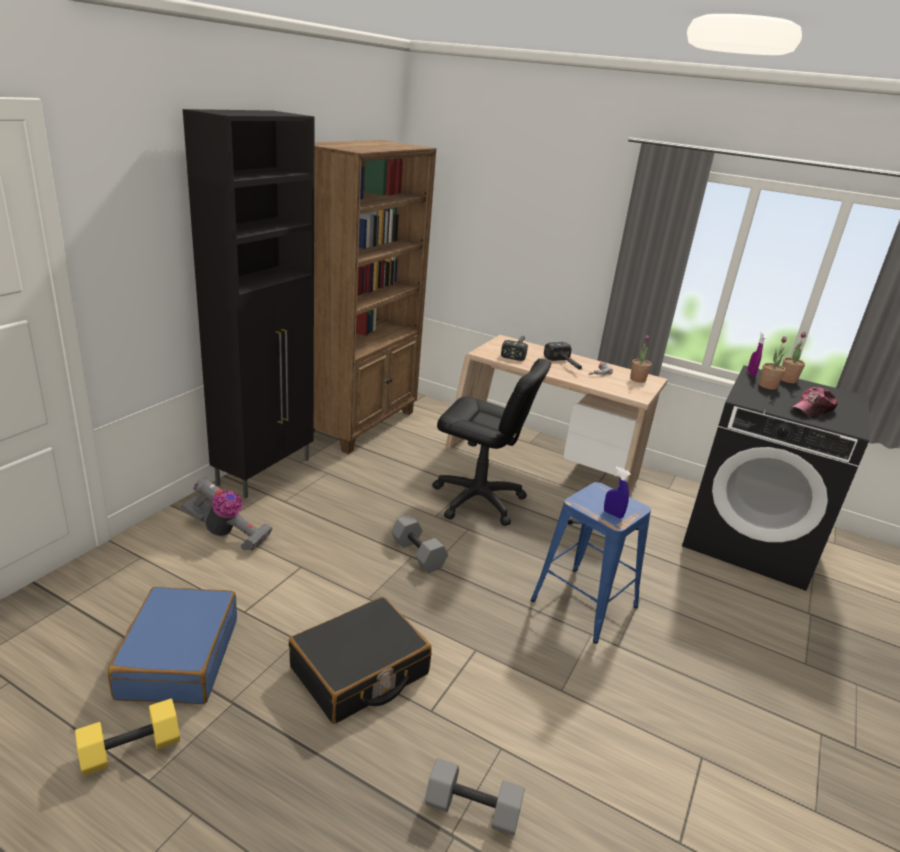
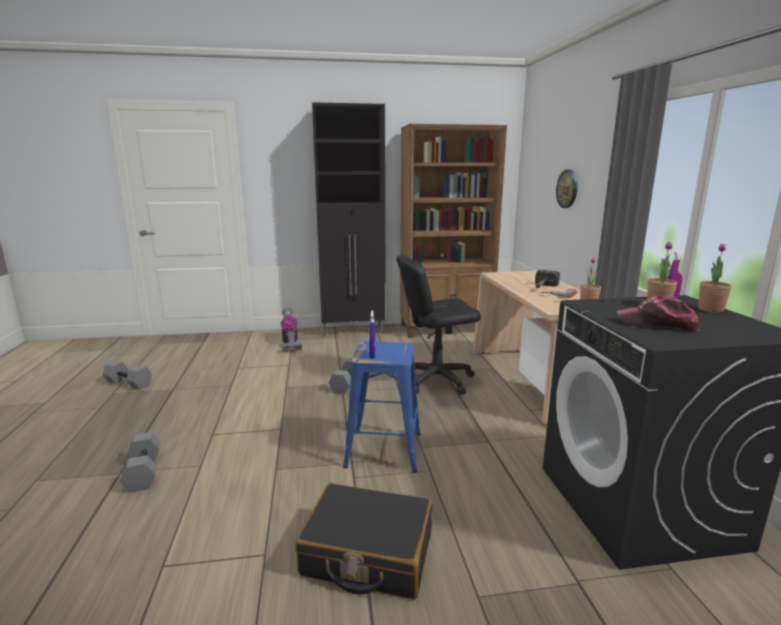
camera: 55 degrees right, 10 degrees down
(132, 748) = (129, 383): yellow dumbbell -> grey dumbbell
(178, 657) = (191, 369): blue suitcase -> none
(360, 671) = (224, 406): black suitcase -> black suitcase (367, 554)
(478, 500) = (436, 380): black office chair -> black office chair turned 90 degrees clockwise
(517, 351) = (524, 277): hammer -> none
(523, 237) = (567, 188): none -> wall clock

